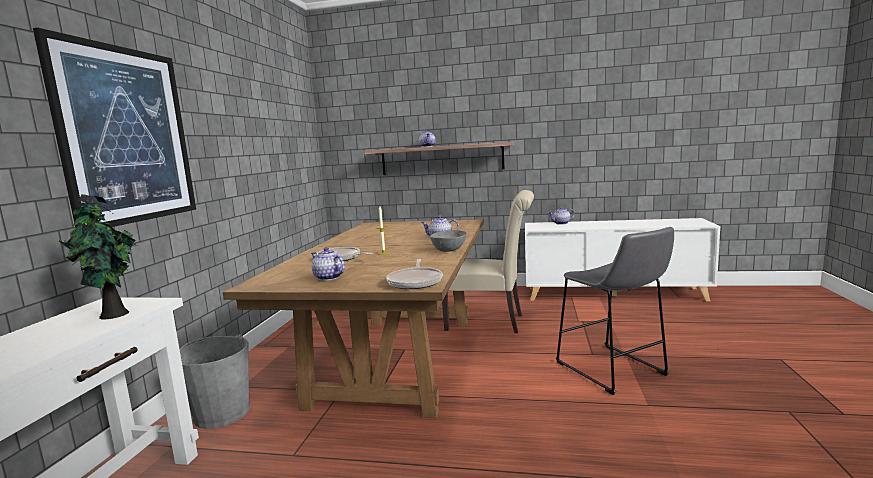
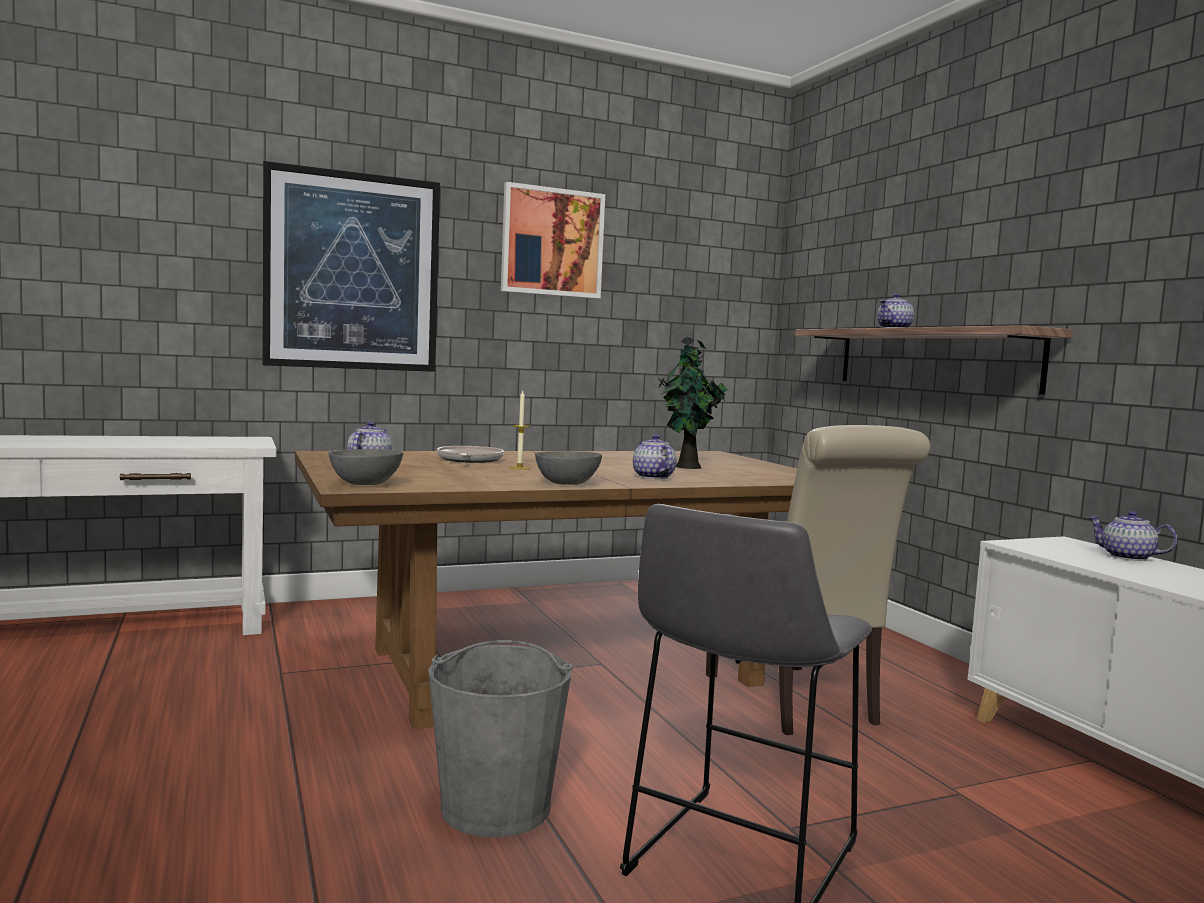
camera: 55 degrees right, 5 degrees down
(115, 315) = (212, 443): potted plant -> potted plant (688, 467)
(222, 413) = (345, 619): grey bucket -> grey bucket (496, 806)
(233, 104) = (552, 242): none -> picture
(415, 282) = (366, 484): frying pan -> grey bowl

